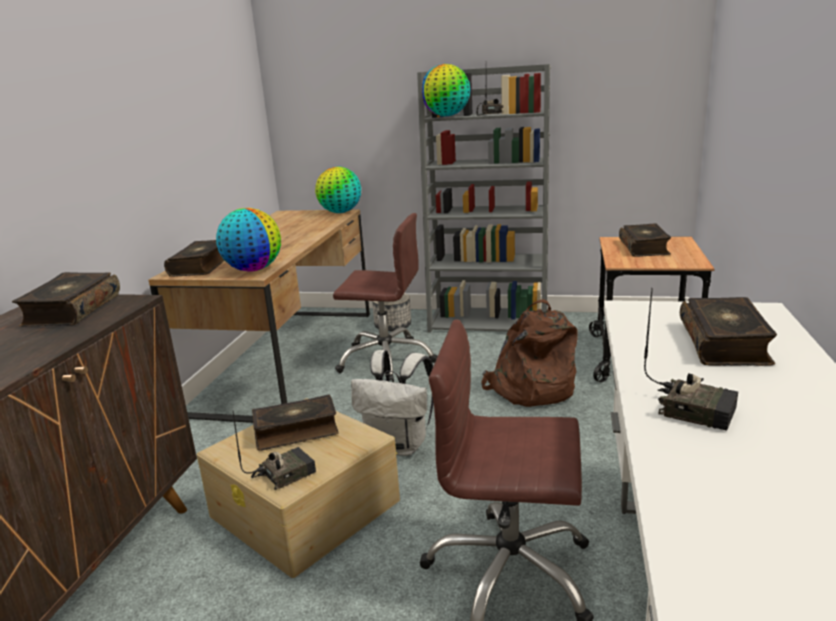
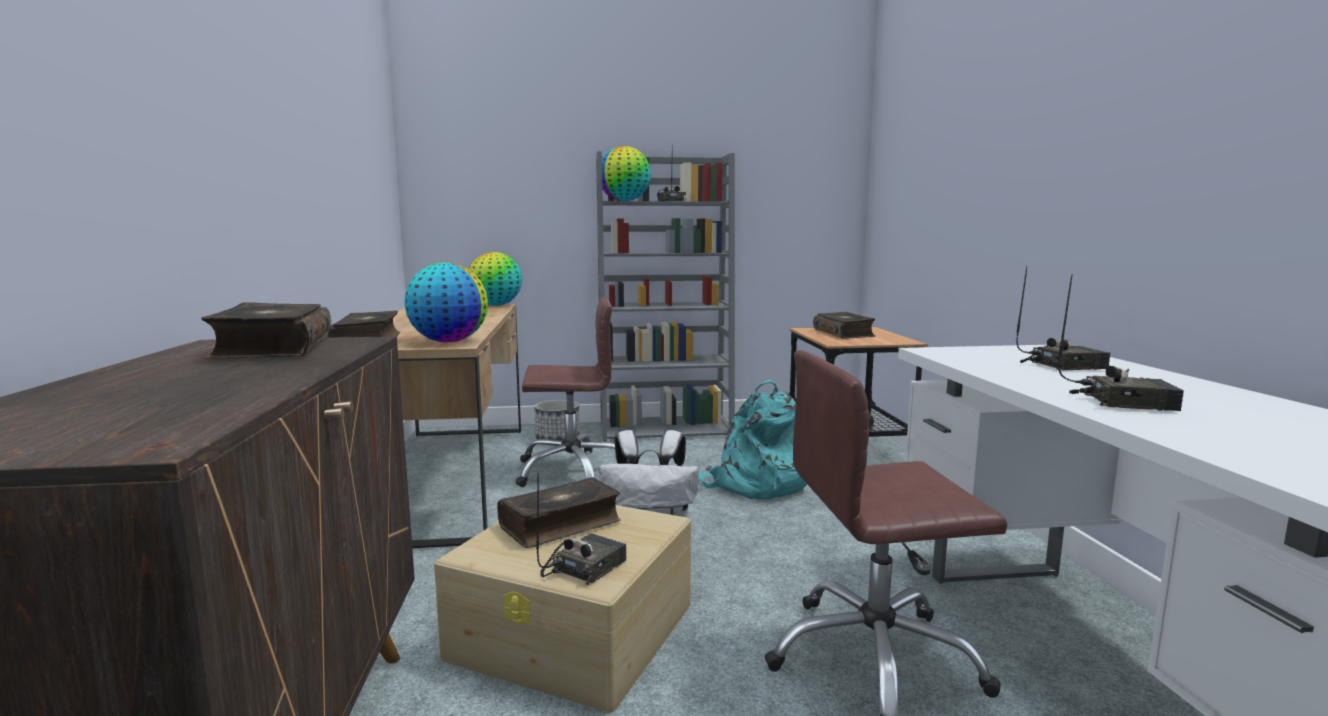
camera: 20 degrees left, 10 degrees down
(530, 389) = (756, 484): brown backpack -> turquoise backpack
(725, 343) = (1062, 366): book -> radio

